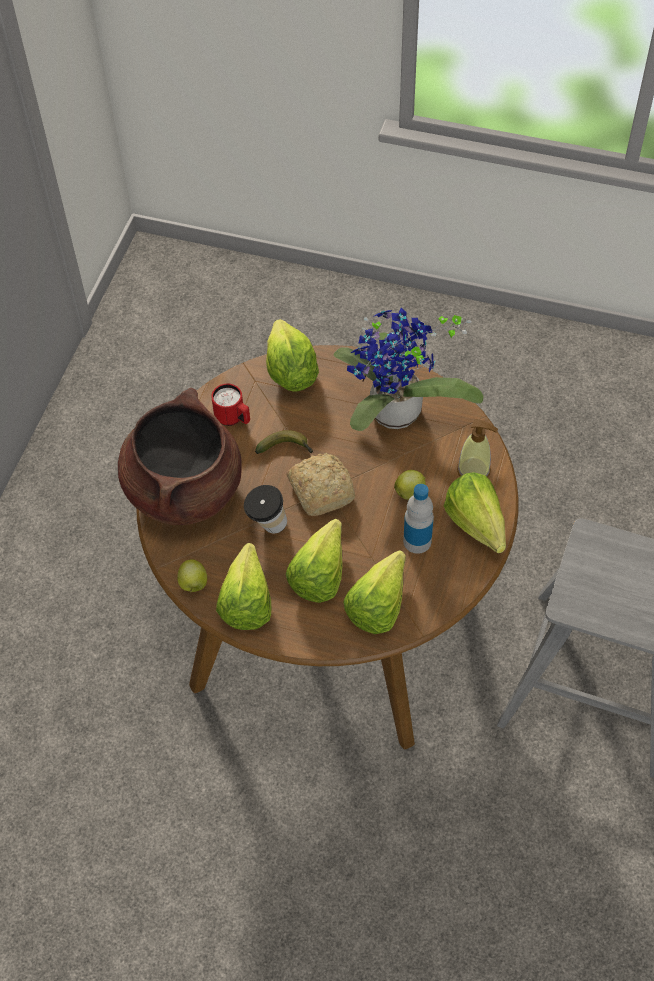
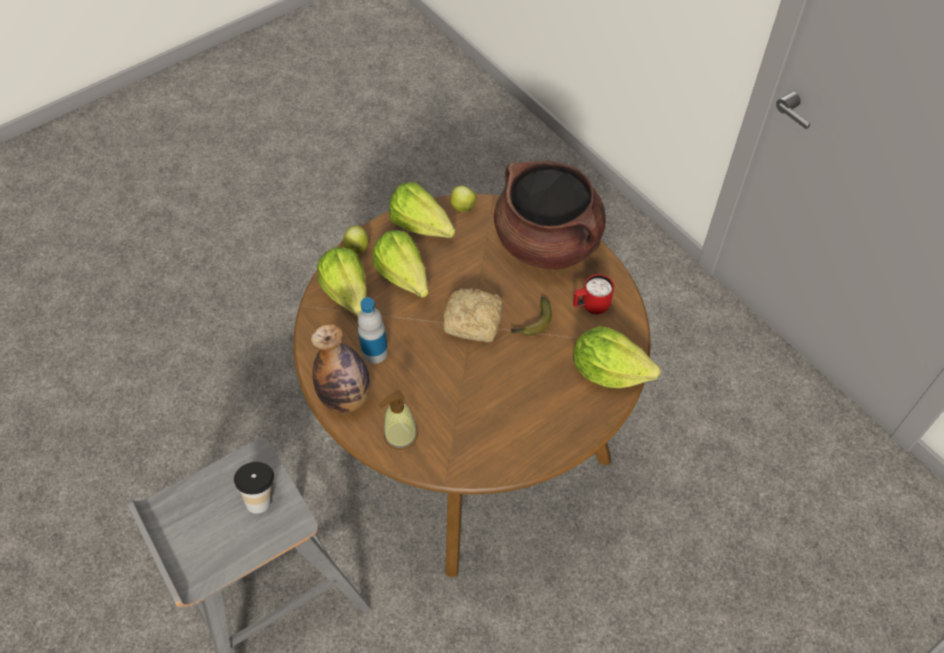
camera: 125 degrees right, 0 degrees up
(267, 527) = (471, 271): cup -> cup (261, 497)
(394, 417) = (501, 415): potted plant -> none
(410, 492) = (420, 377): apple -> apple (357, 248)
(478, 530) = (346, 398): lettuce -> bottle

